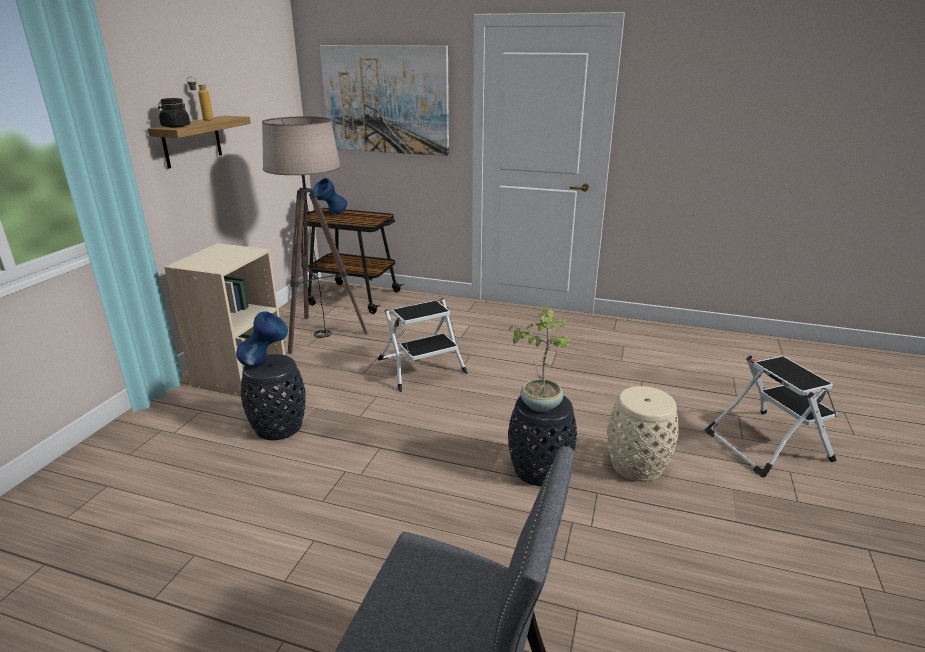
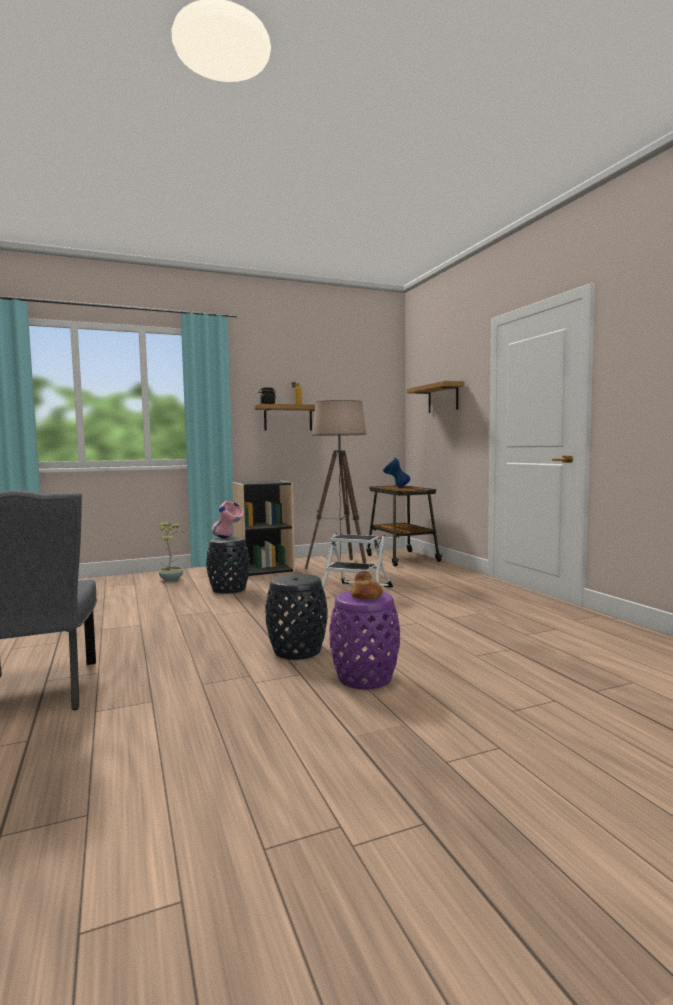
camera: 50 degrees right, 20 degrees down
(240, 373) = (265, 569): beige bookcase -> black bookcase
(266, 363) = (228, 538): blue vase -> pink vase
(385, 100) = (443, 398): picture -> shelf
(540, 404) = (291, 578): potted plant -> potted plant (172, 579)
(636, 465) = (364, 678): beige stool -> purple stool
(651, 400) = (366, 597): none -> bread
(767, 443) = (533, 725): step ladder -> none

